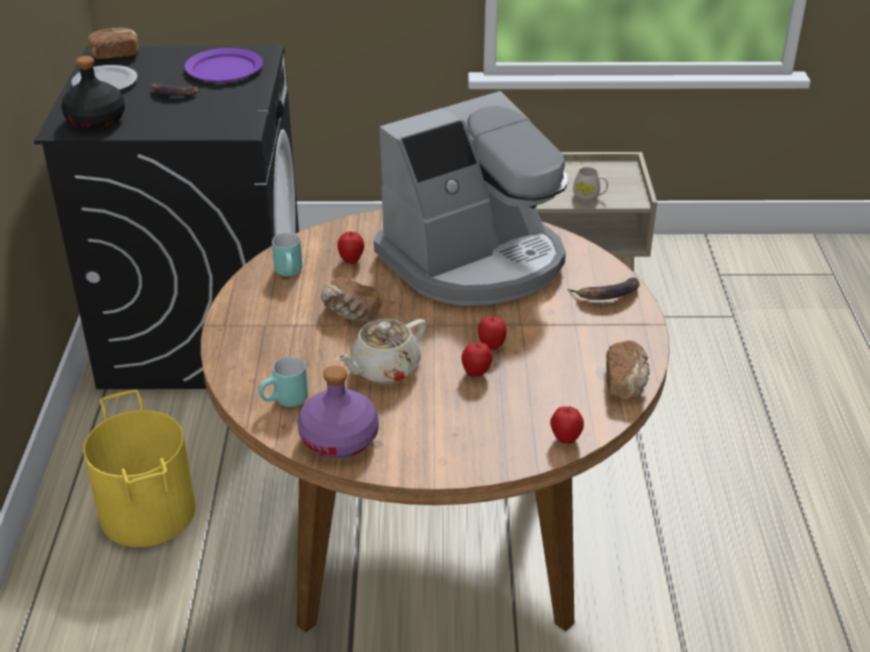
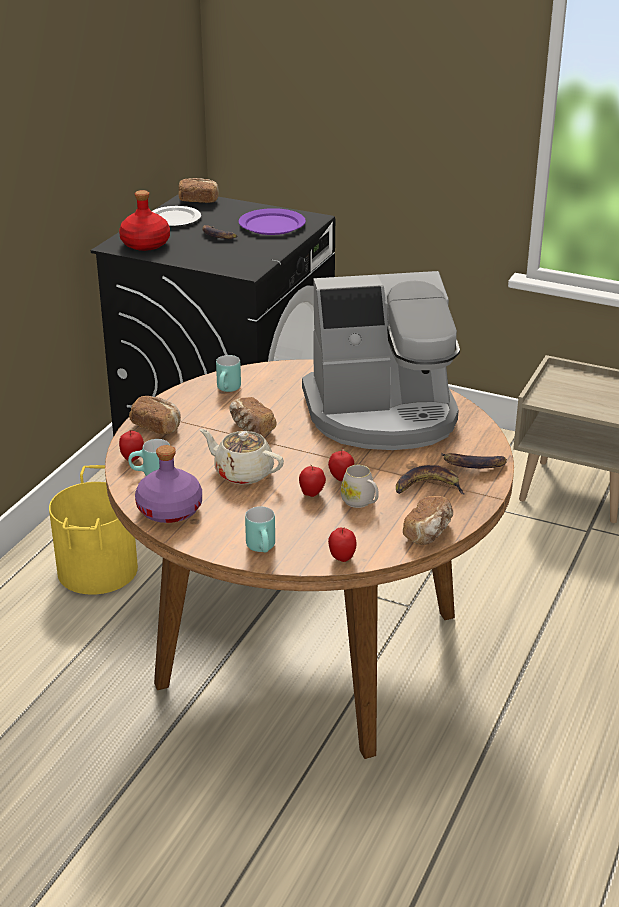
camera: 25 degrees right, 5 degrees down
(95, 120) = (145, 244): black bottle -> red bottle
(244, 338) = (157, 426): none -> bread
(351, 260) = (283, 391): apple -> apple (132, 458)
(384, 369) = (243, 473): beige teapot -> beige teapot turned 45 degrees clockwise
(478, 454) = (264, 549): none -> turquoise mug
(584, 331) = (428, 487): none -> banana
(589, 196) = (582, 405): white mug -> white mug (360, 502)

